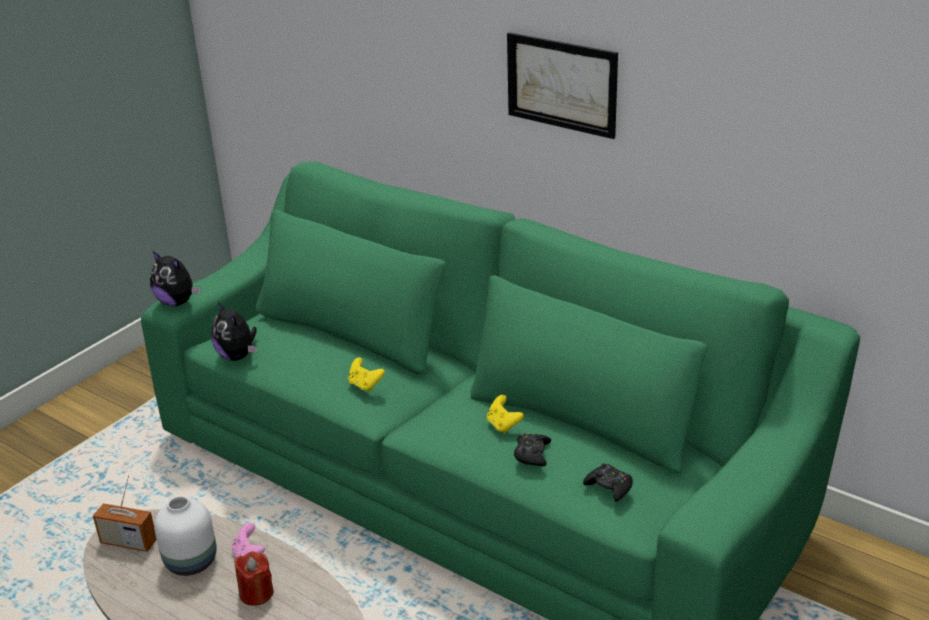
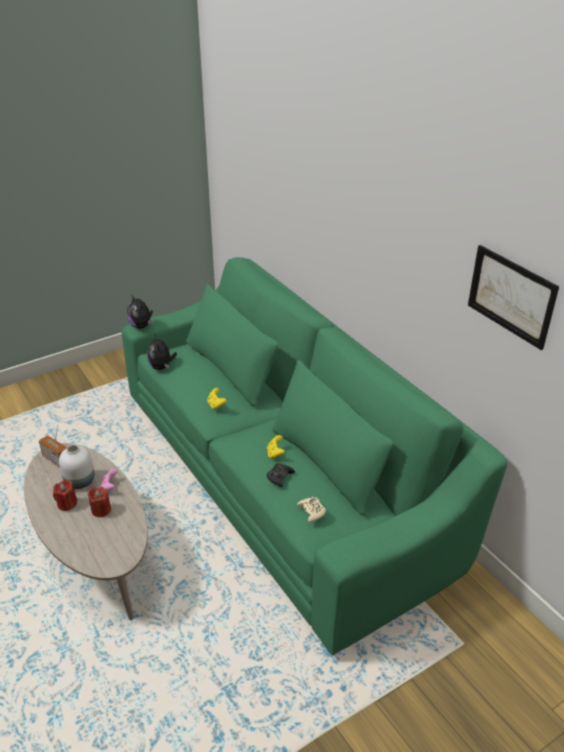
camera: 20 degrees right, 5 degrees up
(191, 602) = (67, 504): none -> red candle
(561, 84) = (373, 248): picture -> picture (511, 296)
(609, 487) = (312, 511): black game controller -> beige game controller

